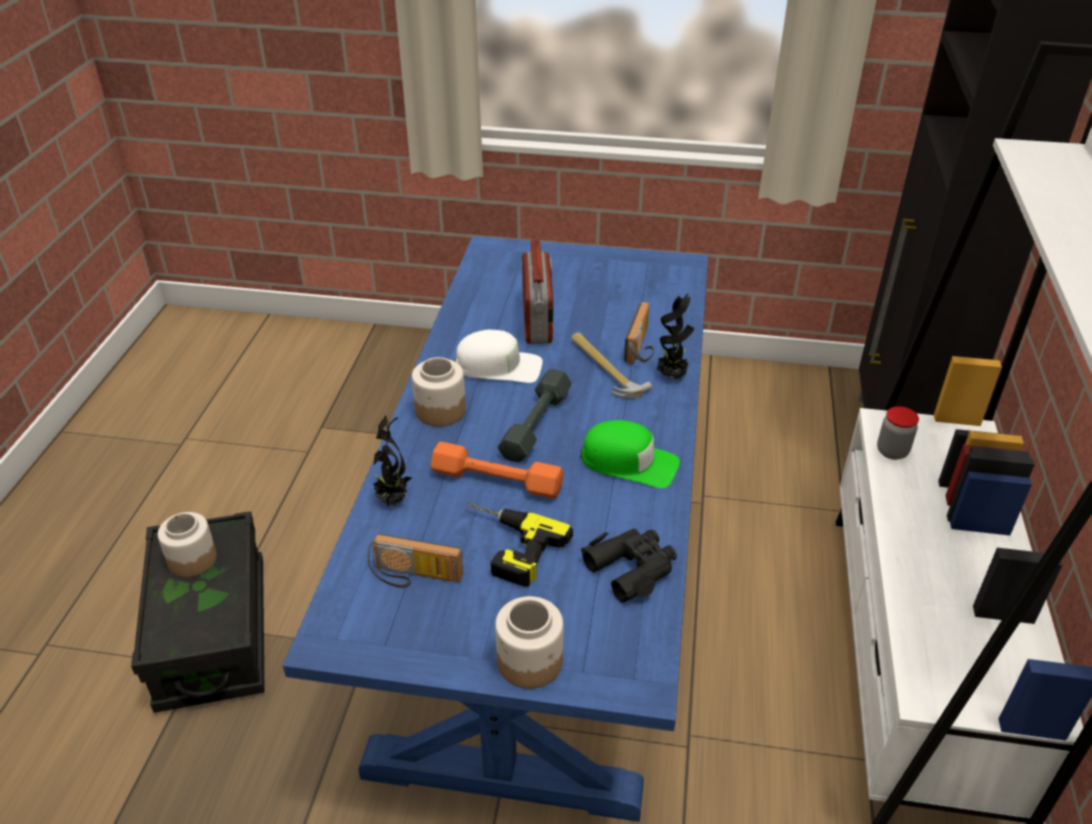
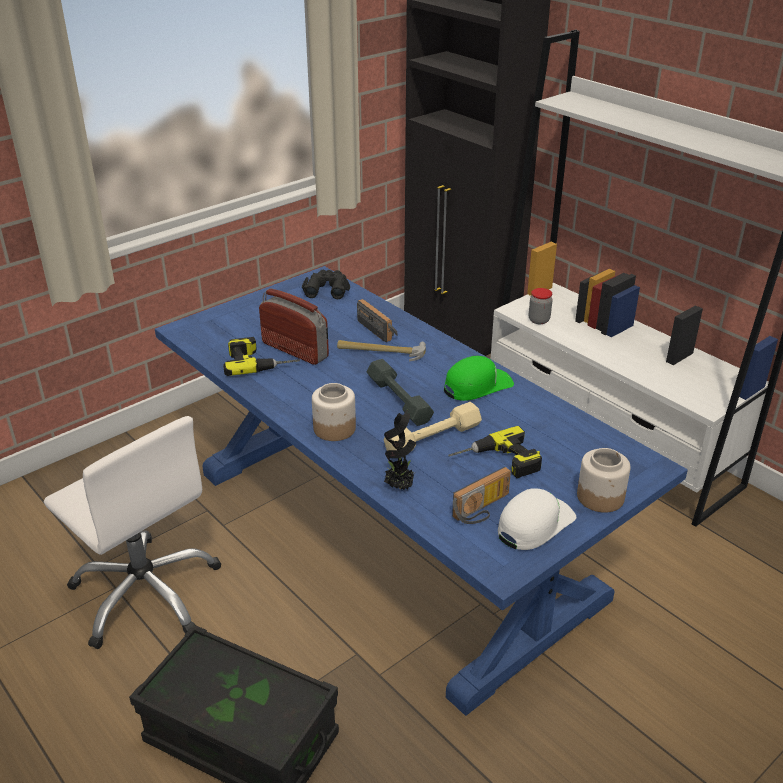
camera: 50 degrees left, 5 degrees down
(192, 559) = (202, 684): jar -> none
(318, 472) = (146, 592): none -> white office chair
(495, 312) = (260, 361): none -> power drill
(496, 480) = (433, 438): orange dumbbell -> beige dumbbell
(498, 366) = (321, 386): white cap -> white cap (535, 524)
(632, 568) = (565, 427): black binoculars -> black binoculars (327, 289)
(672, 376) = (421, 334): potted plant -> none

